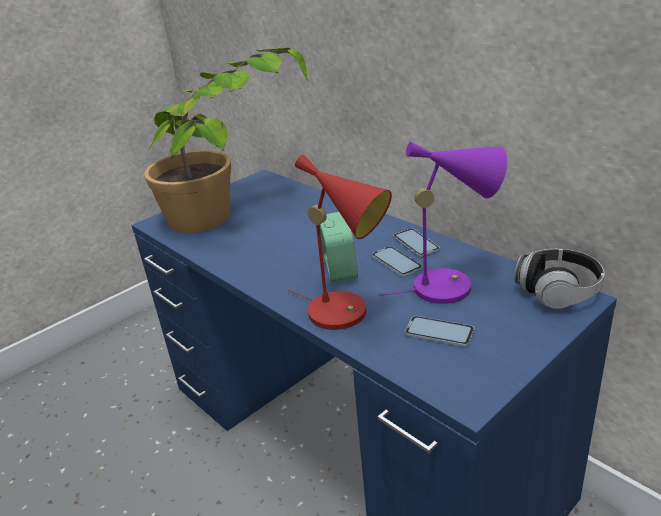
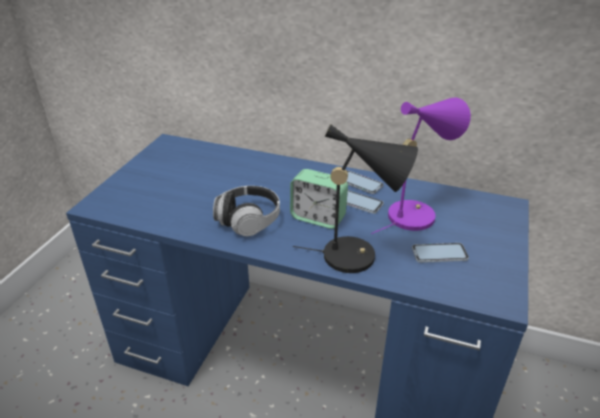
camera: 30 degrees left, 5 degrees up
(233, 213) = (170, 182): potted plant -> none
(339, 269) = (318, 218): alarm clock -> alarm clock turned 150 degrees clockwise
(346, 314) = (357, 256): red table lamp -> black table lamp
(557, 291) = (490, 202): headphones -> headphones (248, 220)

